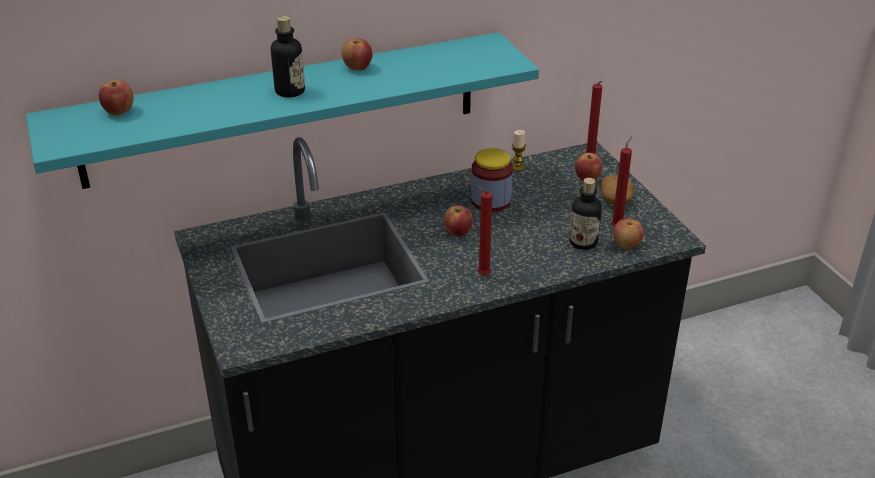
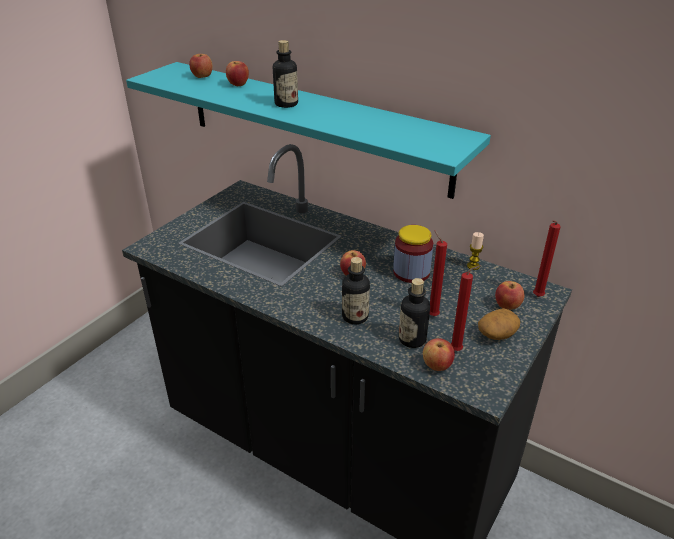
camera: 55 degrees right, 0 degrees up
(357, 68) = (349, 110): apple -> apple (238, 84)
(481, 275) = (312, 306): red candle -> red candle (431, 315)
(523, 258) = (355, 316): none -> bottle

